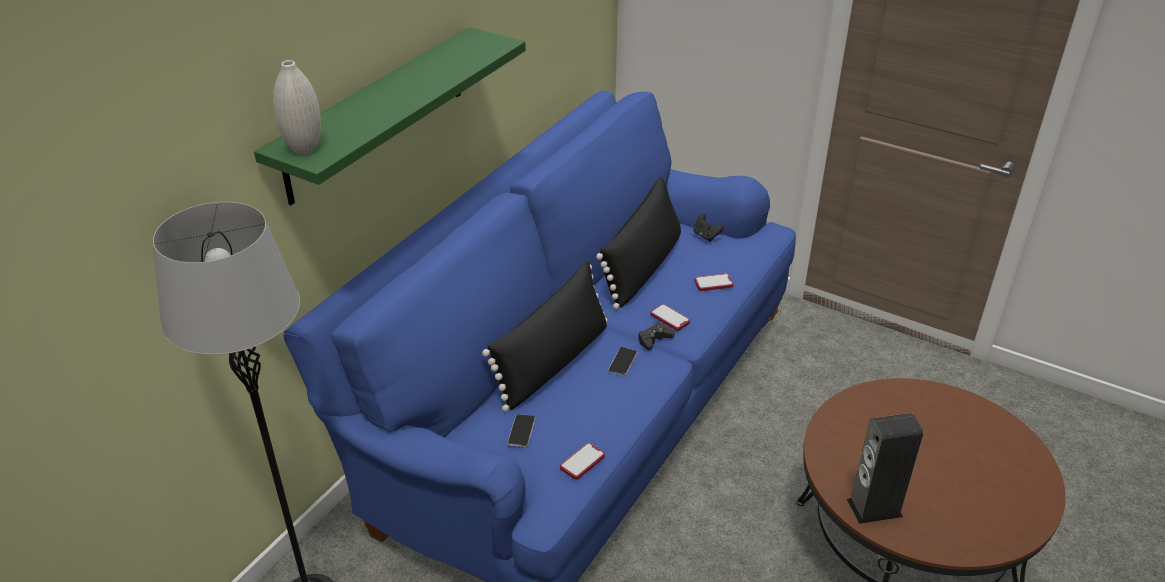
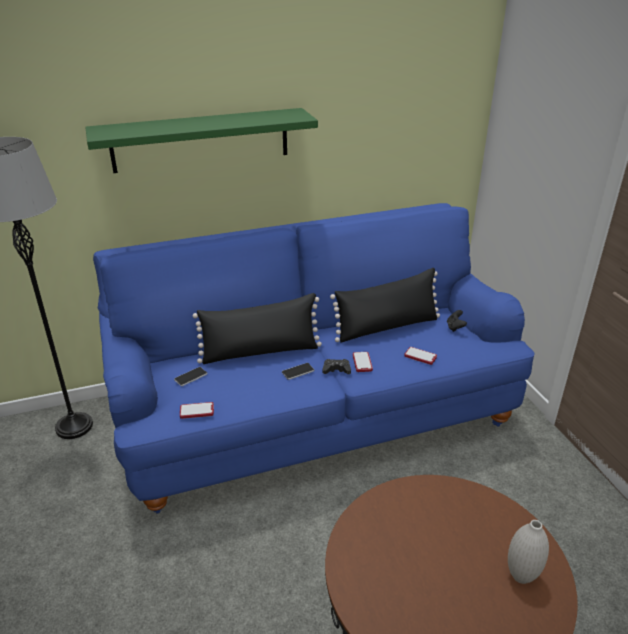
camera: 40 degrees right, 5 degrees down
(304, 149) = (104, 131): white vase -> white vase (521, 576)
(874, 508) = (358, 566): speaker -> none

